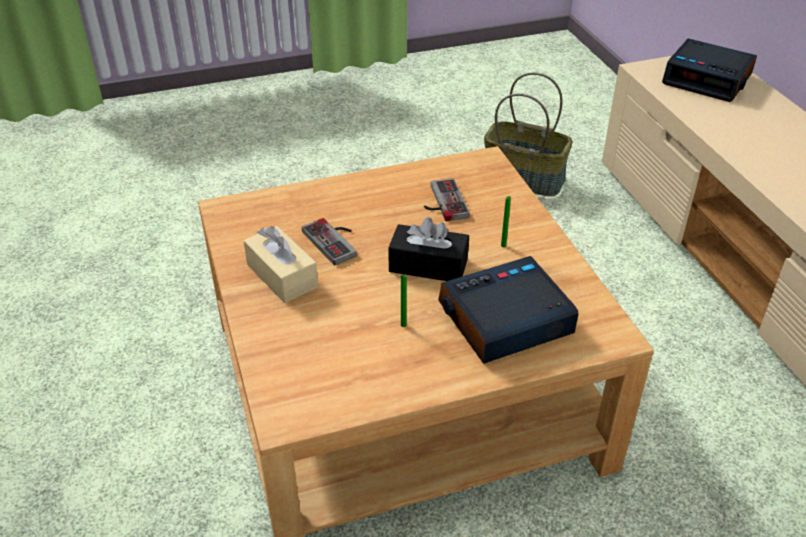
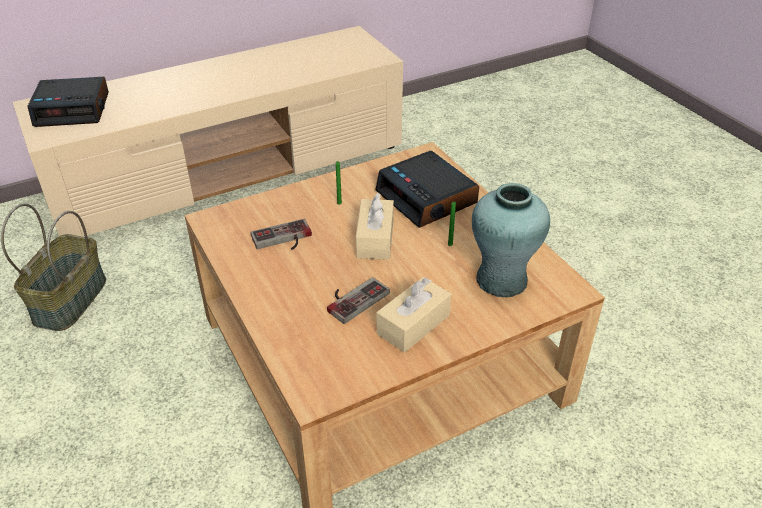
camera: 100 degrees left, 0 degrees up
(325, 356) = (501, 280): none -> turquoise vase
(428, 265) = (375, 239): black tissue box -> beige tissue box
(708, 79) = (73, 109): alarm clock -> alarm clock turned 60 degrees clockwise

